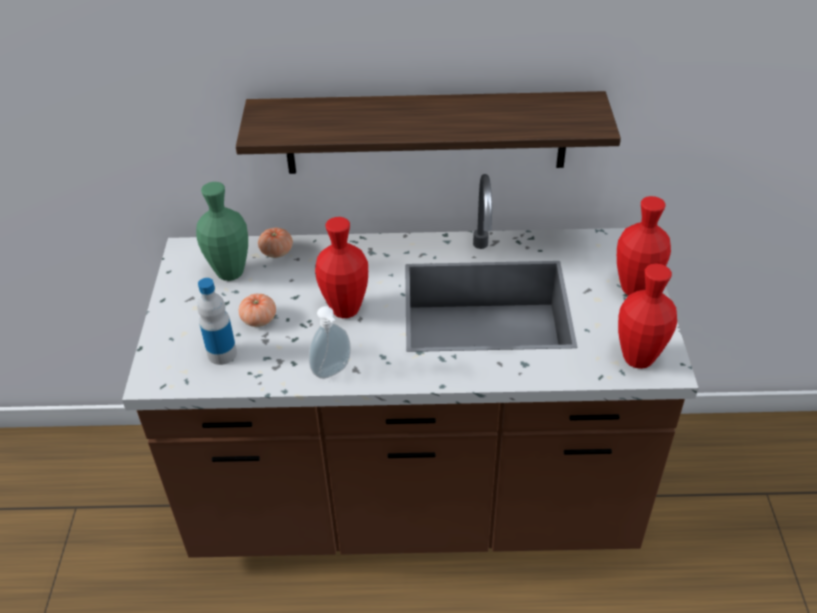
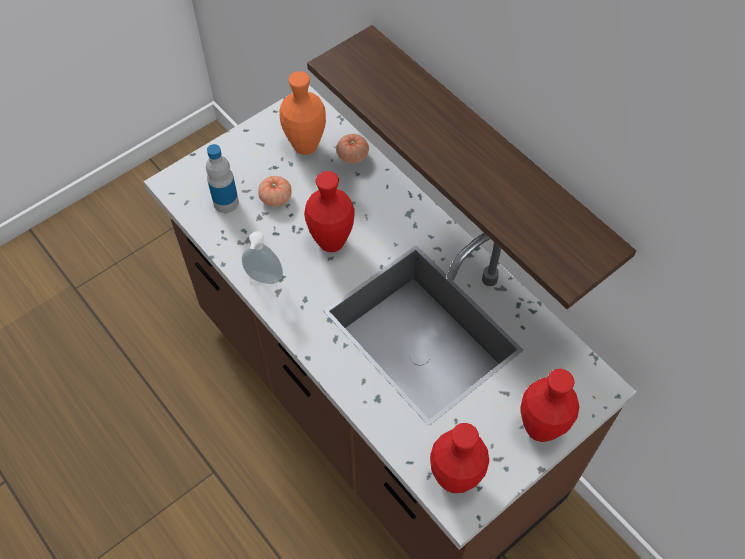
camera: 50 degrees right, 15 degrees up
(230, 273) = (305, 146): green vase -> orange vase

